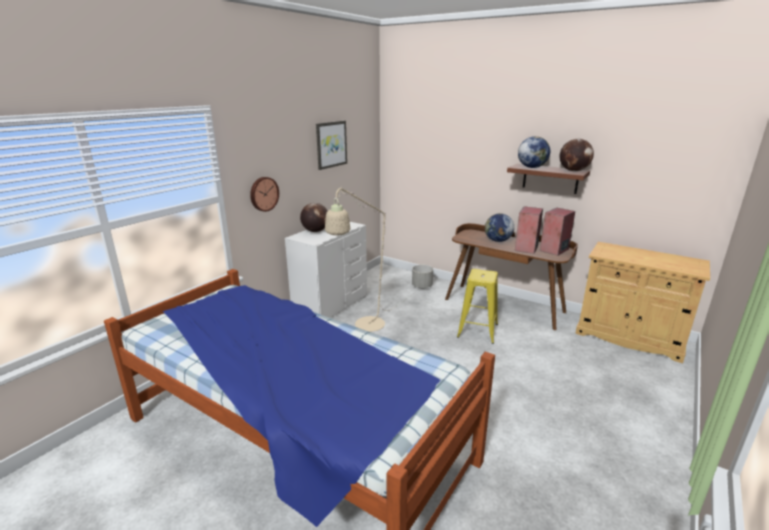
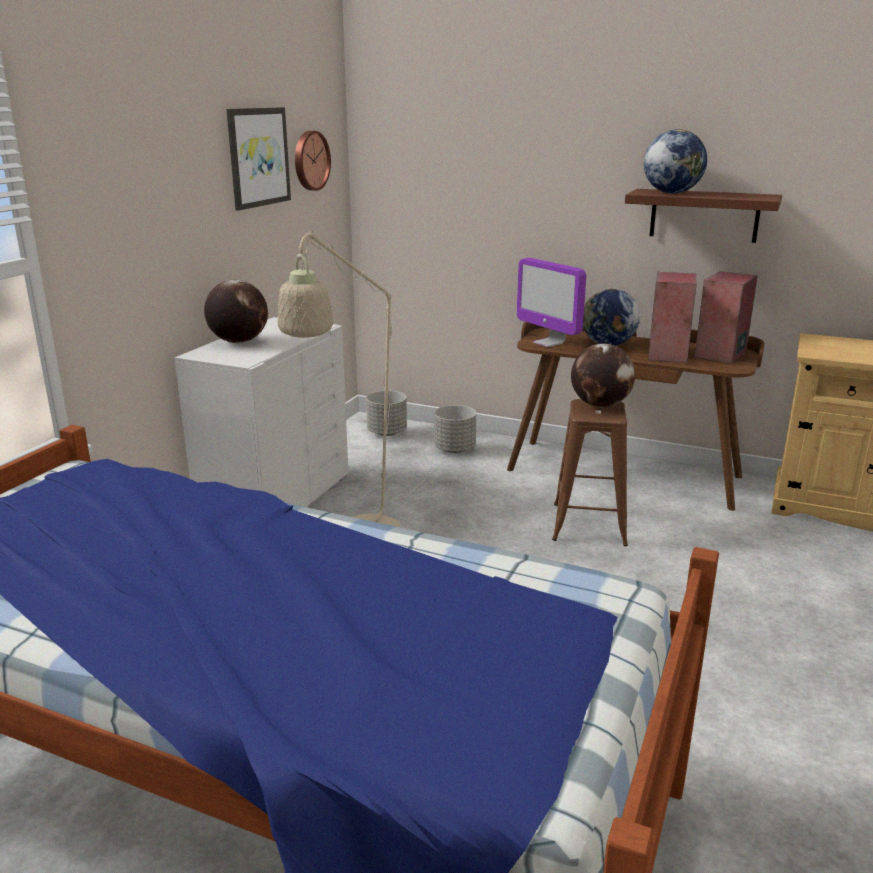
camera: 10 degrees left, 0 degrees up
(263, 194) = (126, 258): wall clock -> wall clock (310, 160)
(391, 275) = (387, 432): none -> grey planter
(468, 238) = (549, 343): none -> monitor
(477, 330) = (589, 524): yellow stool -> brown stool
(573, 171) = (753, 196): globe -> globe (600, 405)

